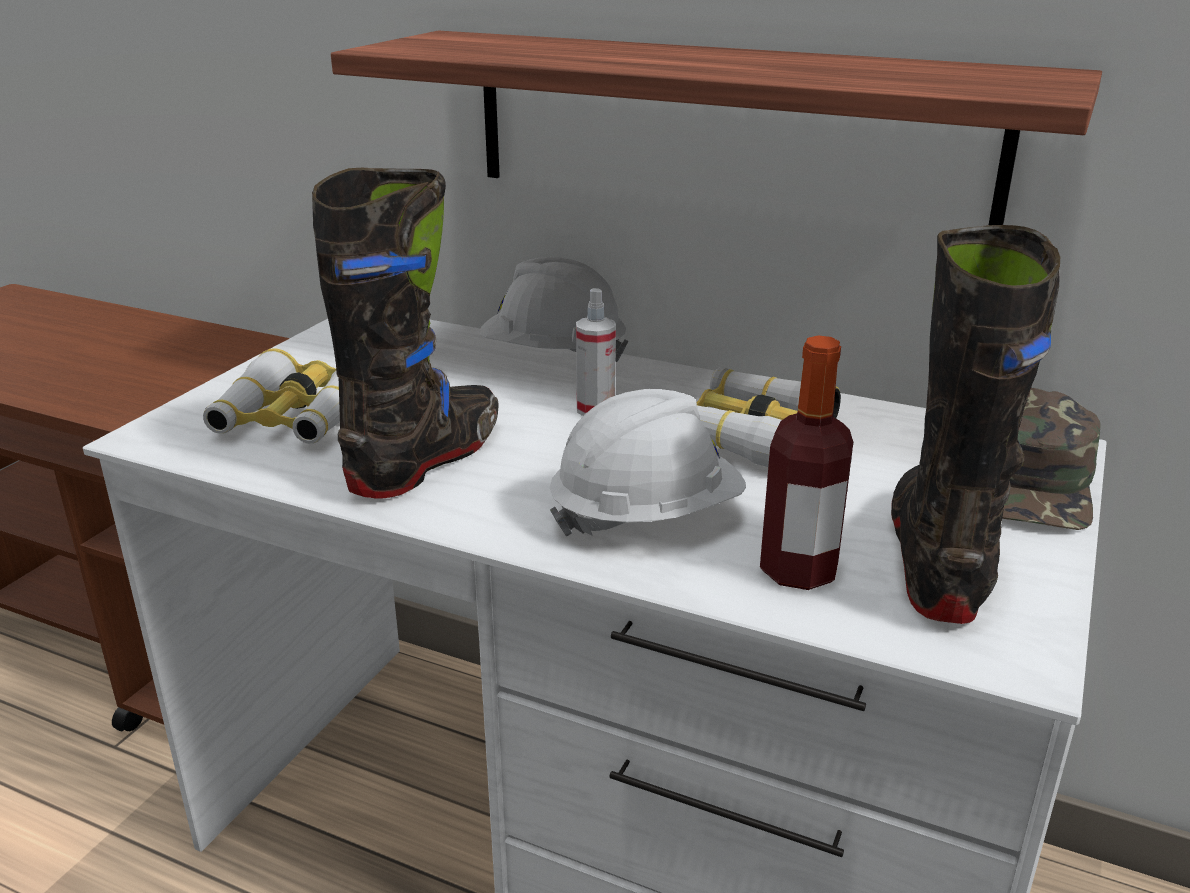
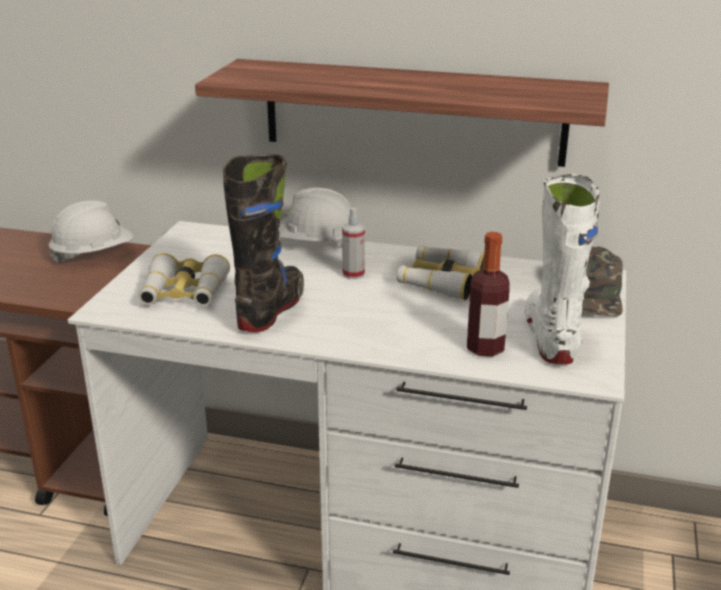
camera: 10 degrees left, 0 degrees up
(646, 516) = (401, 328): white hard hat -> white hard hat (93, 254)
(937, 560) = (551, 337): black boot -> white boot

